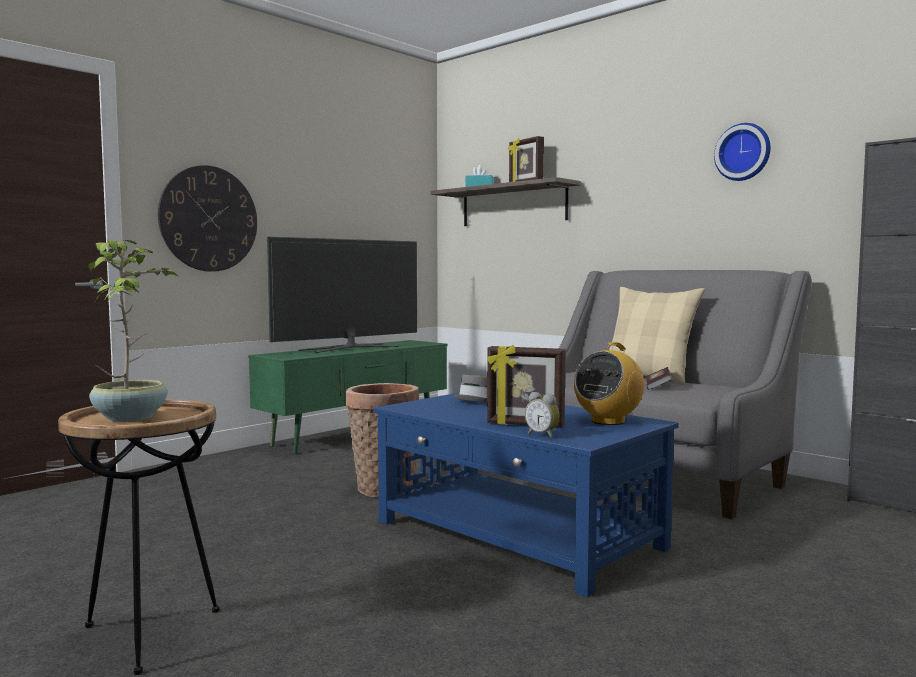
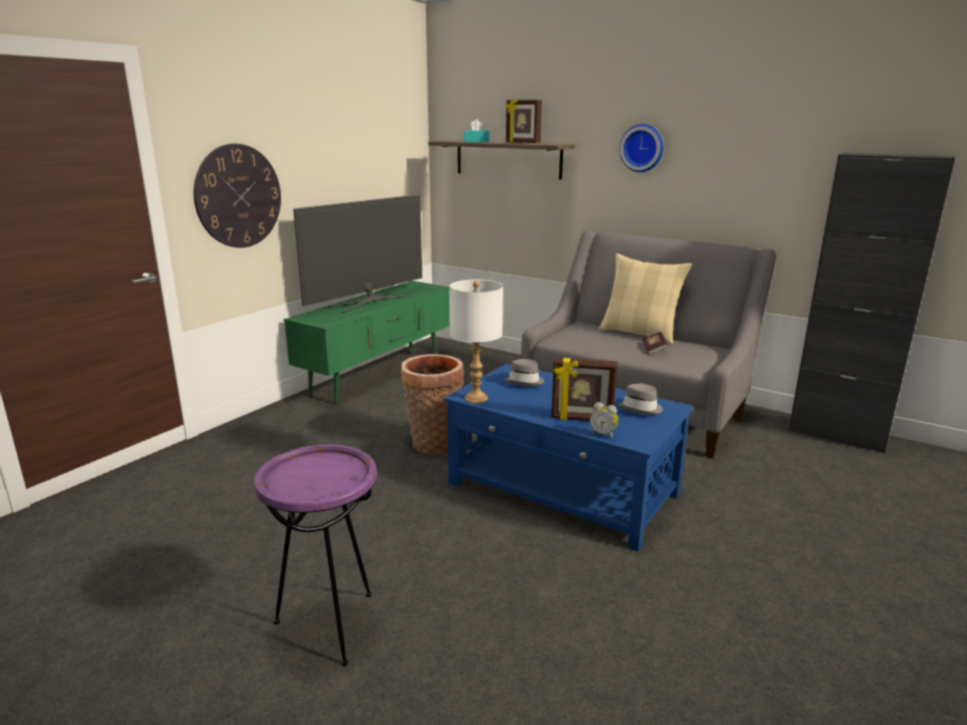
camera: 10 degrees left, 15 degrees up
(131, 417) = (309, 476): potted plant -> none
(149, 635) = (330, 625): brown side table -> purple side table
(411, 408) = (476, 398): none -> white table lamp
(608, 421) = (641, 408): radio -> grey hat
(743, 152) = (727, 138): wall clock -> wall clock (642, 148)

